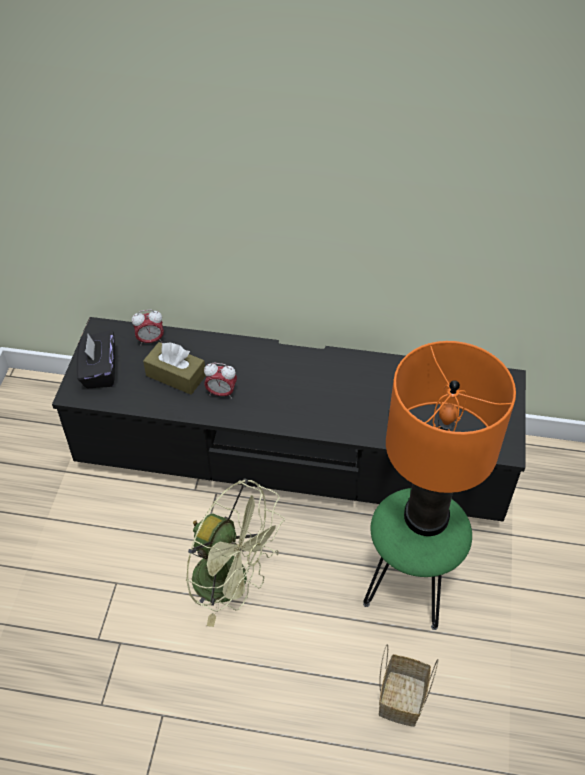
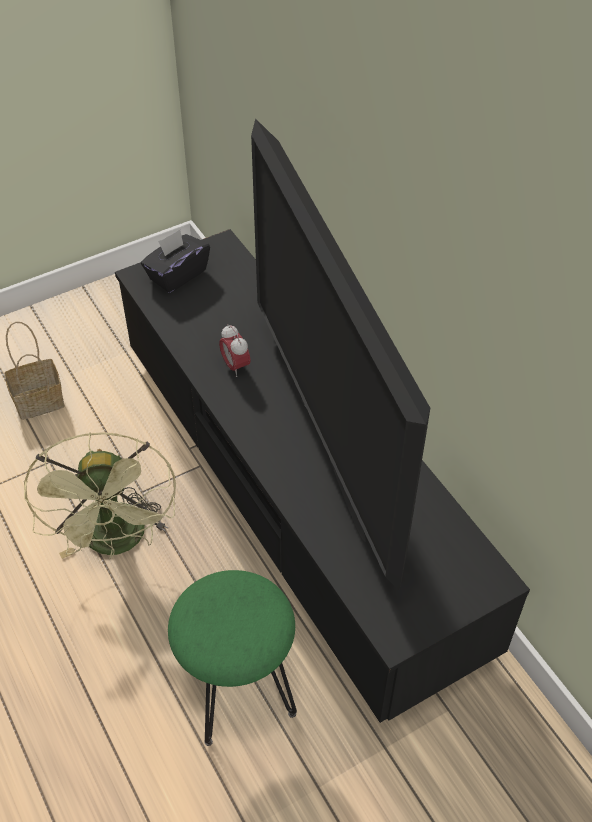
camera: 50 degrees right, 0 degrees up
(150, 340) = (245, 281): alarm clock -> none
(176, 375) = (223, 323): brown tissue box -> none
(336, 391) = (324, 445): none -> television
(401, 696) = (107, 761): basket -> basket (40, 400)
(426, 516) = (244, 616): orange table lamp -> none

